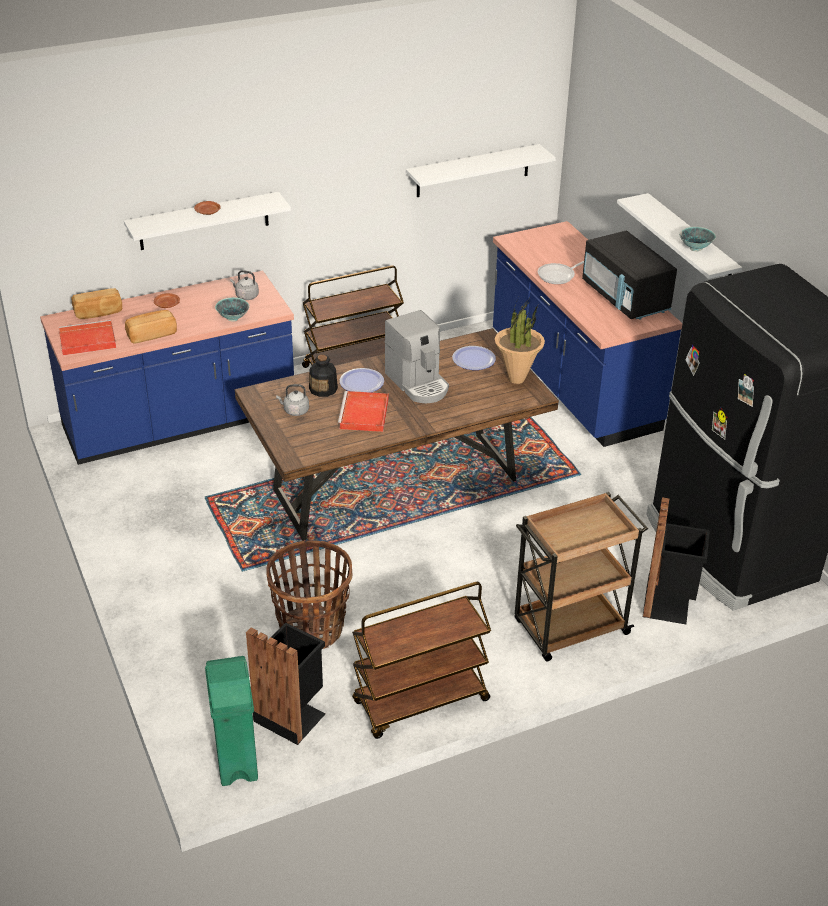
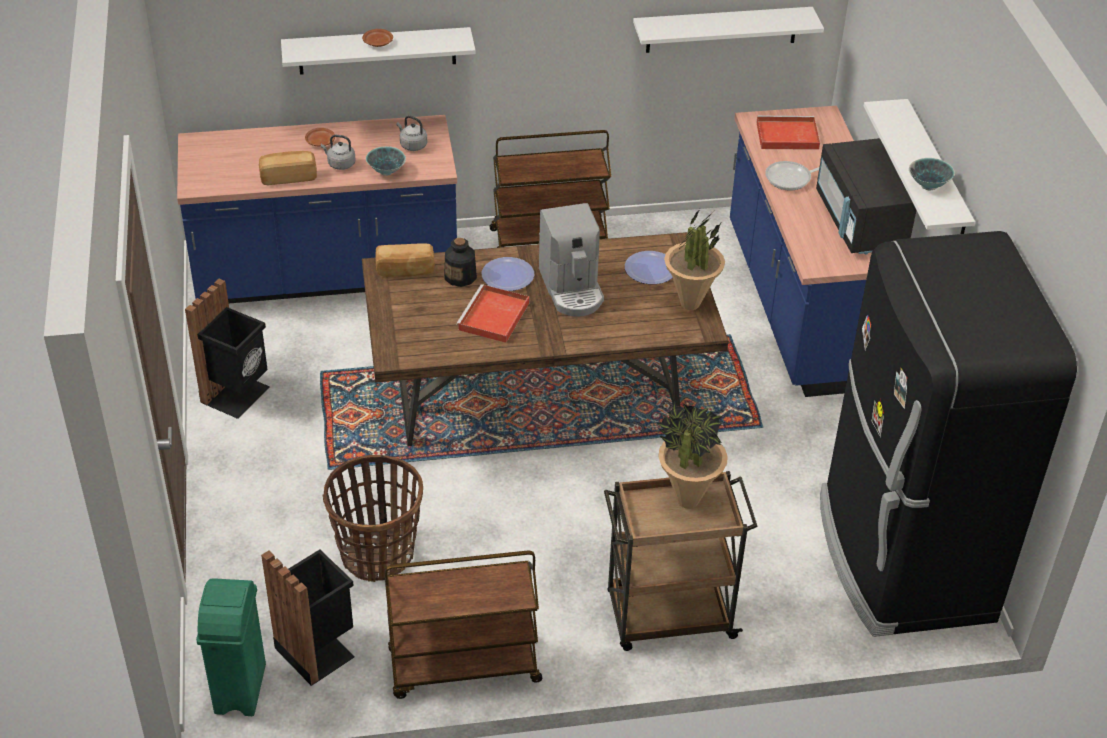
camera: 15 degrees right, 5 degrees up
(86, 340) = (215, 172): red tray -> red tray (786, 136)
(98, 313) = (242, 140): bread -> bread (405, 270)
(294, 411) = (417, 298): grey kettle -> grey kettle (340, 164)
(583, 520) = (687, 500): none -> potted plant
(669, 603) = (800, 611): black trash can -> black trash can (238, 395)

